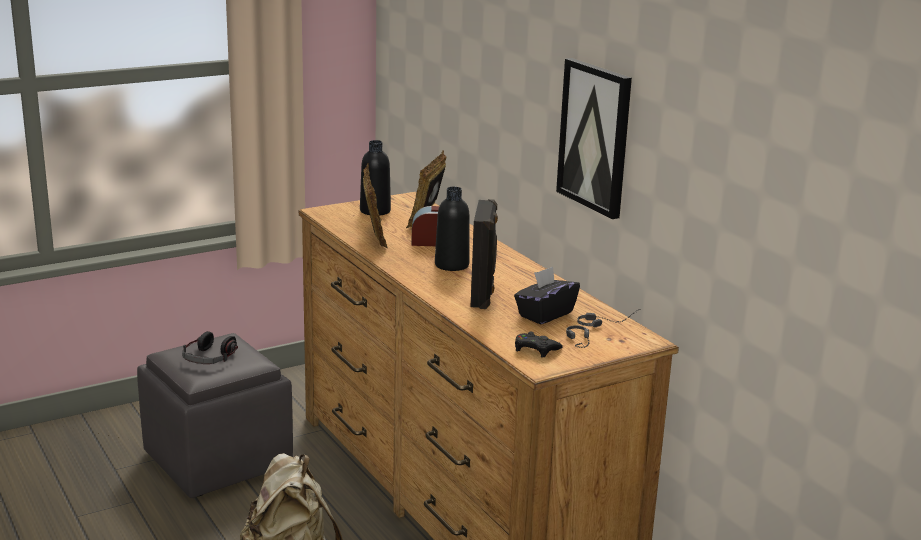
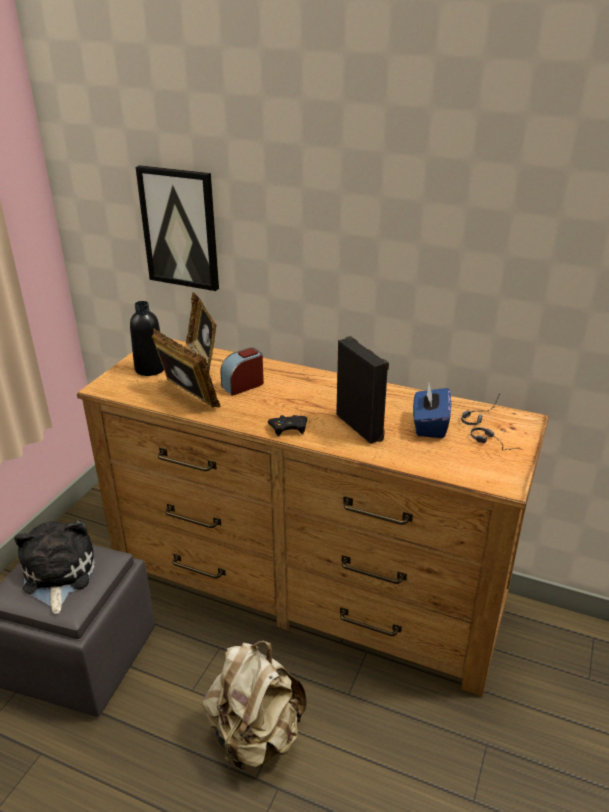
camera: 35 degrees left, 10 degrees up
(210, 357) = (57, 576): headphones -> plush toy
(451, 265) = (292, 404): black bottle -> none
(535, 349) = (476, 466): black game controller -> black game controller (288, 428)
(545, 314) = (429, 425): black tissue box -> blue tissue box
(595, 137) = (418, 252): picture -> picture (180, 228)

